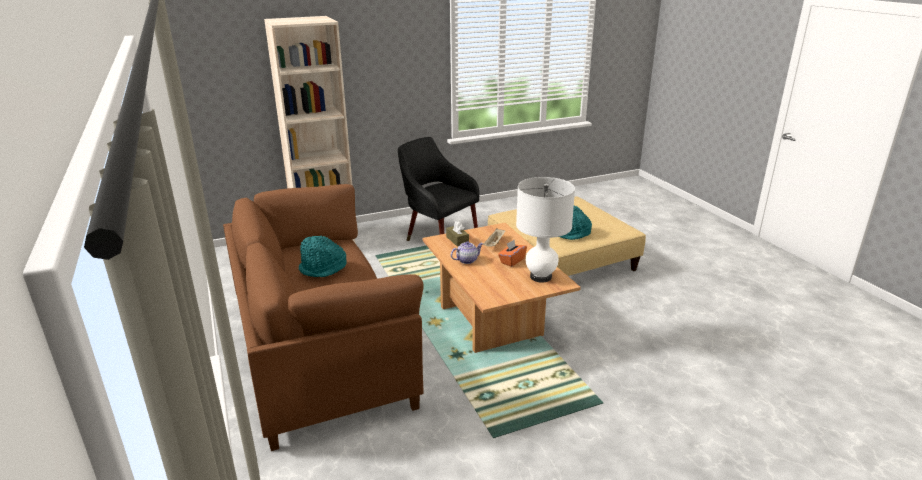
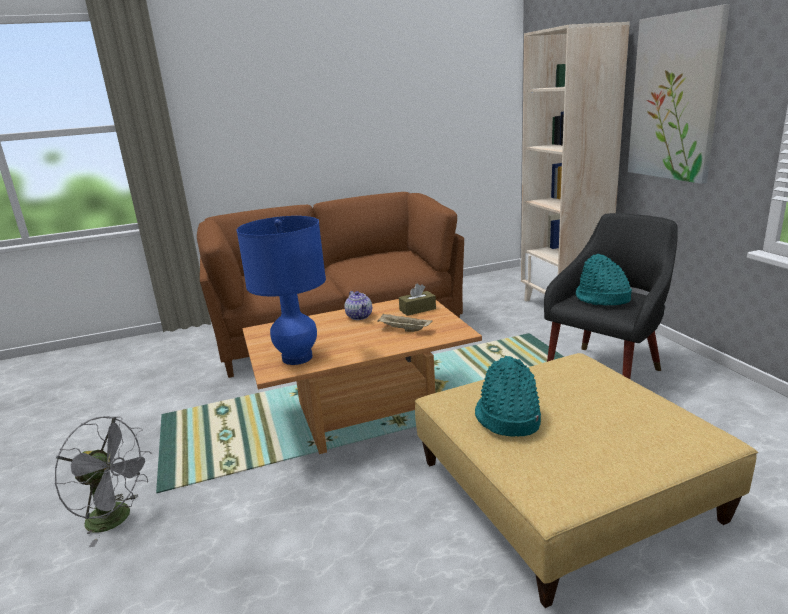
camera: 95 degrees right, 5 degrees down
(323, 268) = (359, 264): turquoise hat -> turquoise hat (601, 298)
(377, 66) = (674, 98): none -> picture
(512, 261) = (349, 340): orange tissue box -> none
(541, 277) = (297, 358): white table lamp -> blue table lamp
(634, 414) = (117, 518): none -> grey fan

